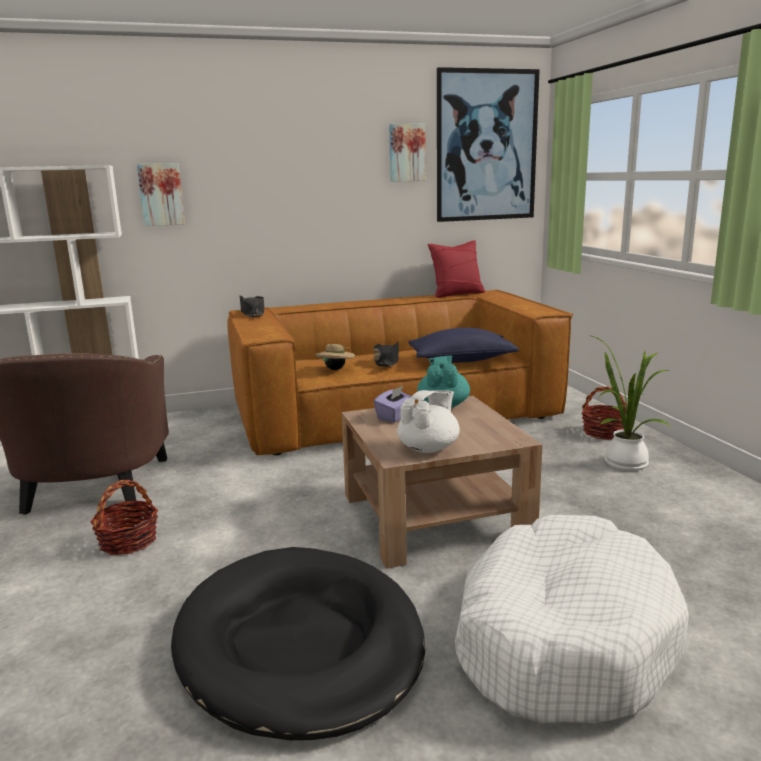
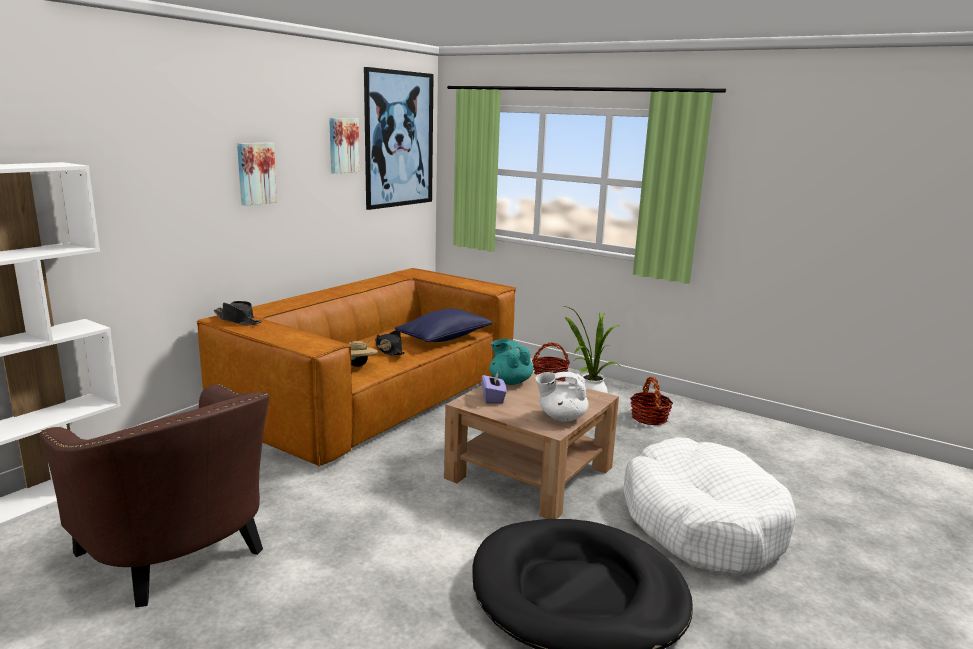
camera: 40 degrees left, 0 degrees up
(128, 541) = (316, 583): basket -> basket (649, 418)
(161, 194) = (117, 194): picture -> picture (255, 173)
(429, 448) = (561, 417): white teapot -> white teapot turned 90 degrees counterclockwise
(456, 294) = (387, 275): red pillow -> none

